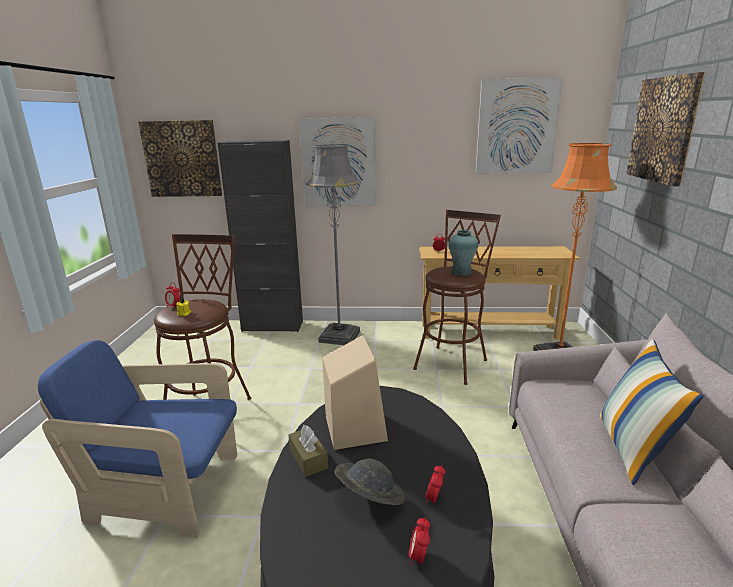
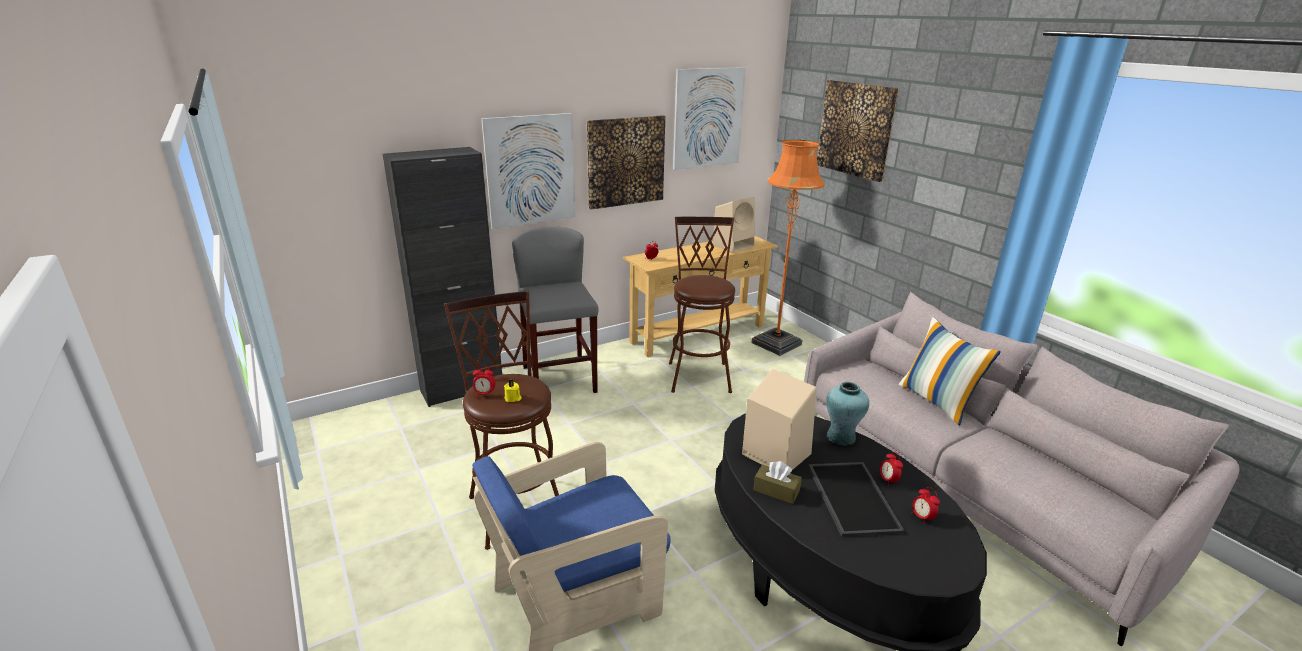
camera: 35 degrees left, 5 degrees up
(182, 159) = (309, 184): picture -> picture (625, 161)
(339, 337) = (559, 379): grey floor lamp -> grey stool
(369, 497) = (850, 497): grey hat -> tray
(461, 272) = (711, 282): turquoise vase -> turquoise vase (840, 437)
(532, 252) = (734, 245): none -> beige speaker

